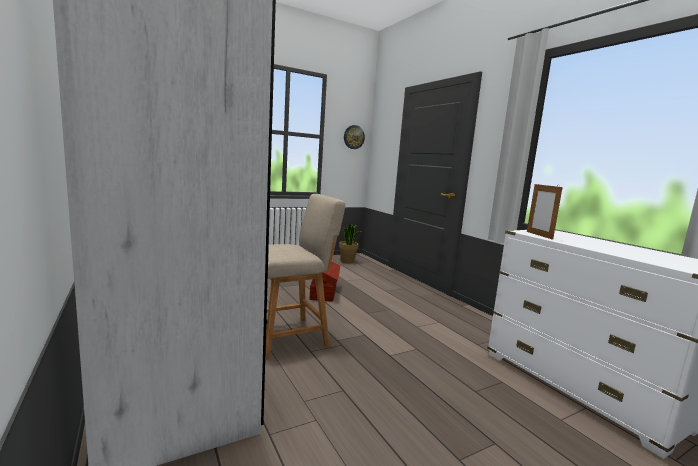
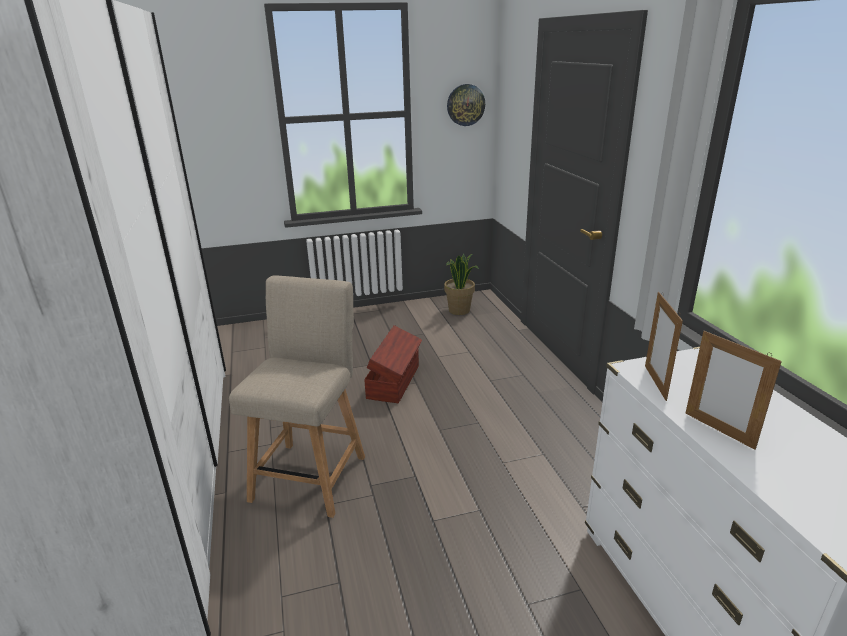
camera: 15 degrees right, 15 degrees up
(291, 336) = (311, 474): beige chair -> beige chair turned 60 degrees counterclockwise
(591, 246) = (719, 430): none -> picture frame

